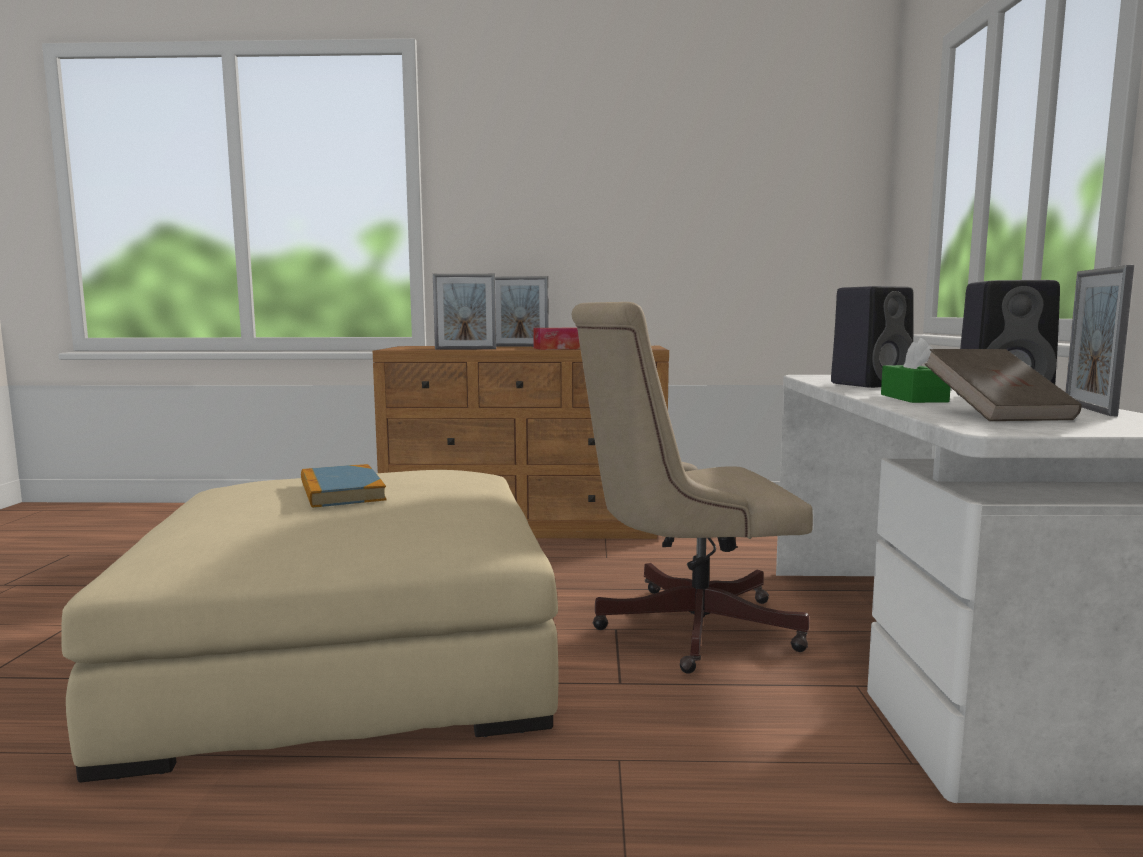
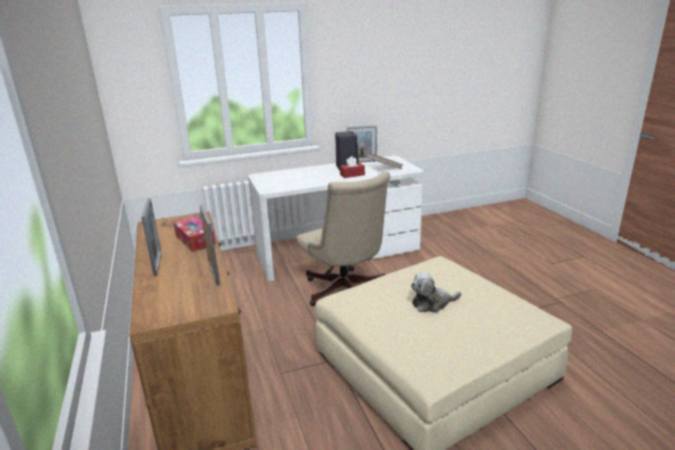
camera: 110 degrees left, 15 degrees up
(341, 491) = (432, 303): book -> plush toy
(871, 384) = (306, 180): black speaker -> none
(913, 398) = (352, 175): green tissue box -> red tissue box

